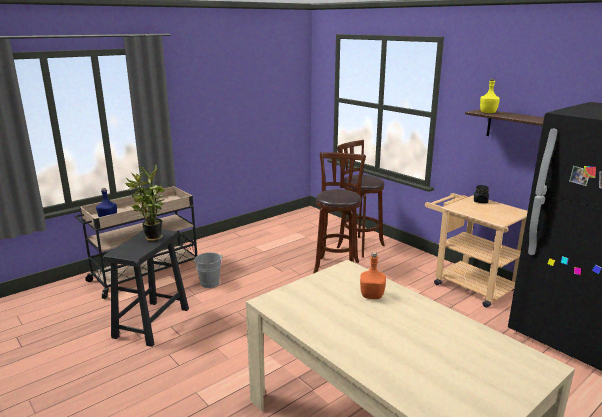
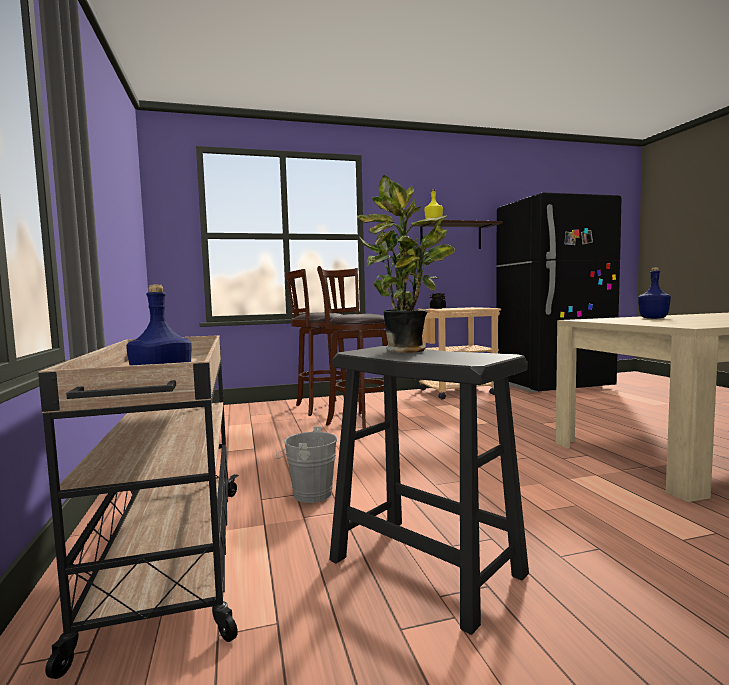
camera: 65 degrees left, 15 degrees down
(371, 295) = (652, 318): orange bottle -> blue bottle

